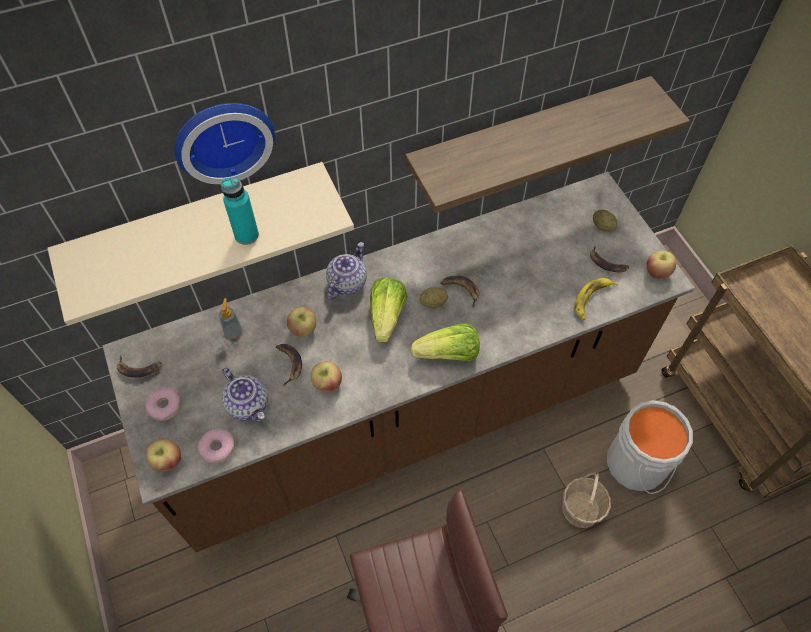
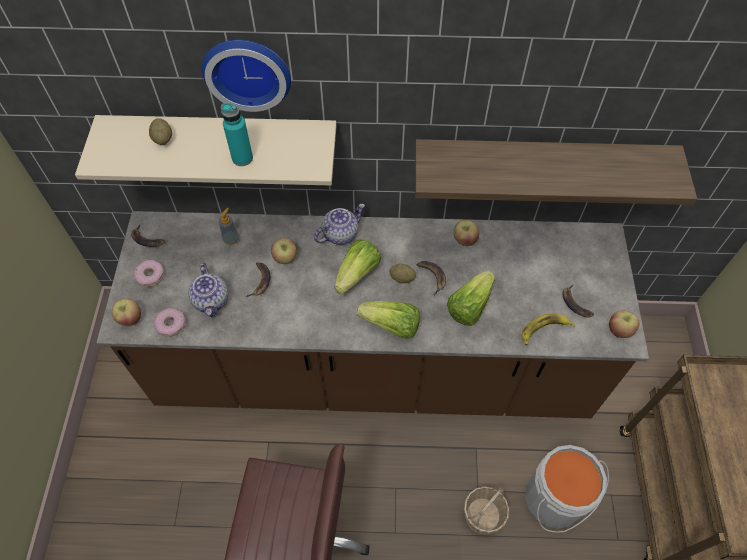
camera: 25 degrees right, 0 degrees up
(327, 383) = (280, 309): apple -> apple (464, 240)
(512, 304) = (469, 306): none -> lettuce
(602, 226) = (590, 270): potato -> potato (163, 139)

